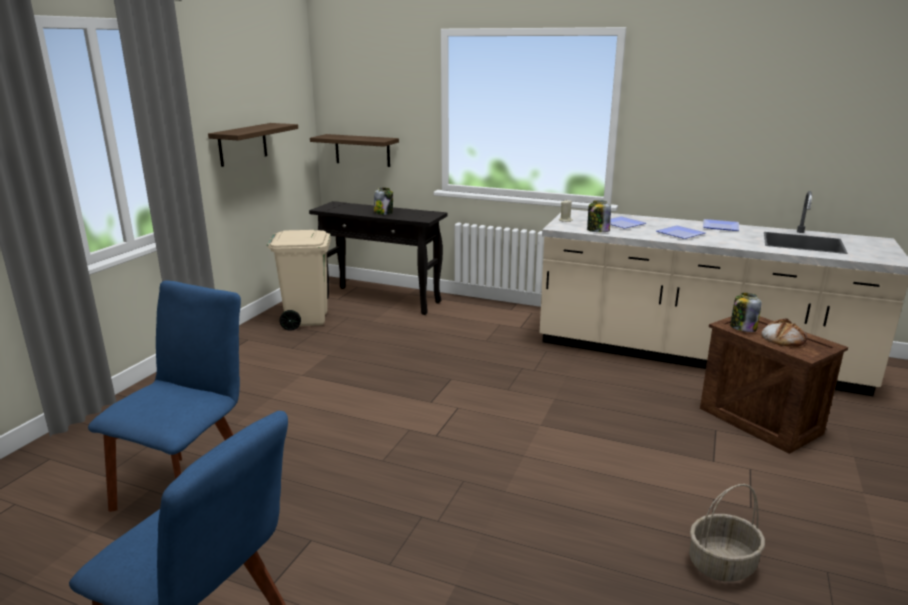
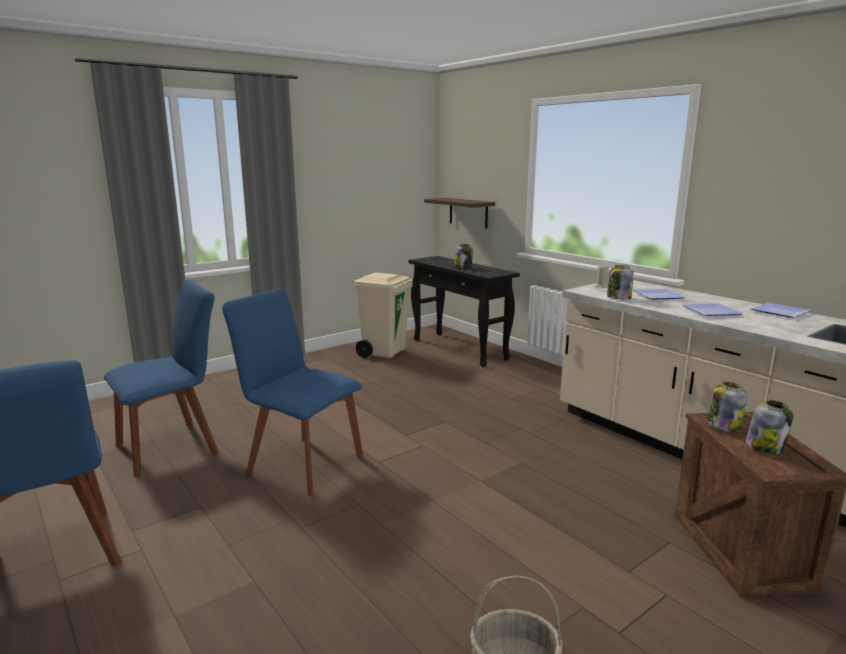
camera: 30 degrees right, 5 degrees down
(242, 144) = (353, 198): shelf -> none
(362, 460) = (301, 463): none -> blue chair
(783, 338) = (765, 447): bread -> jar

